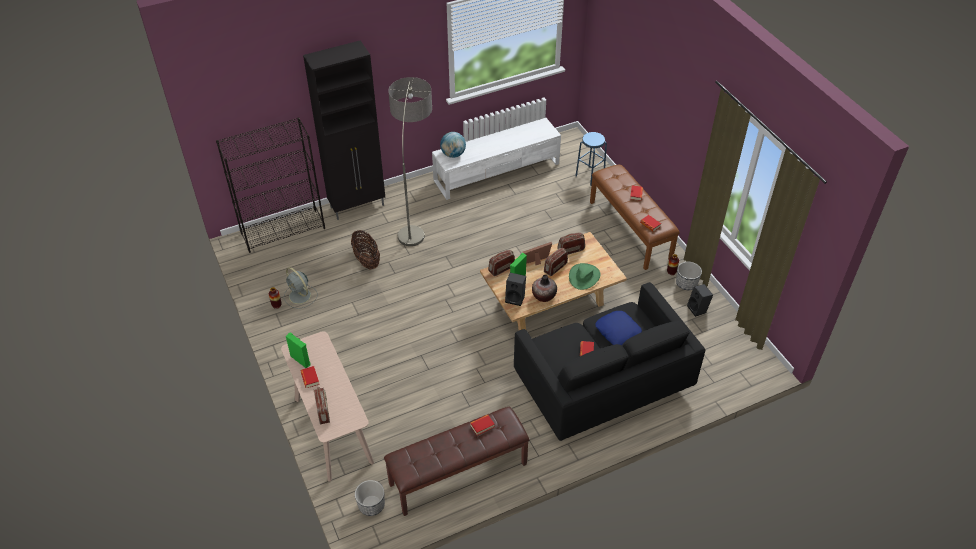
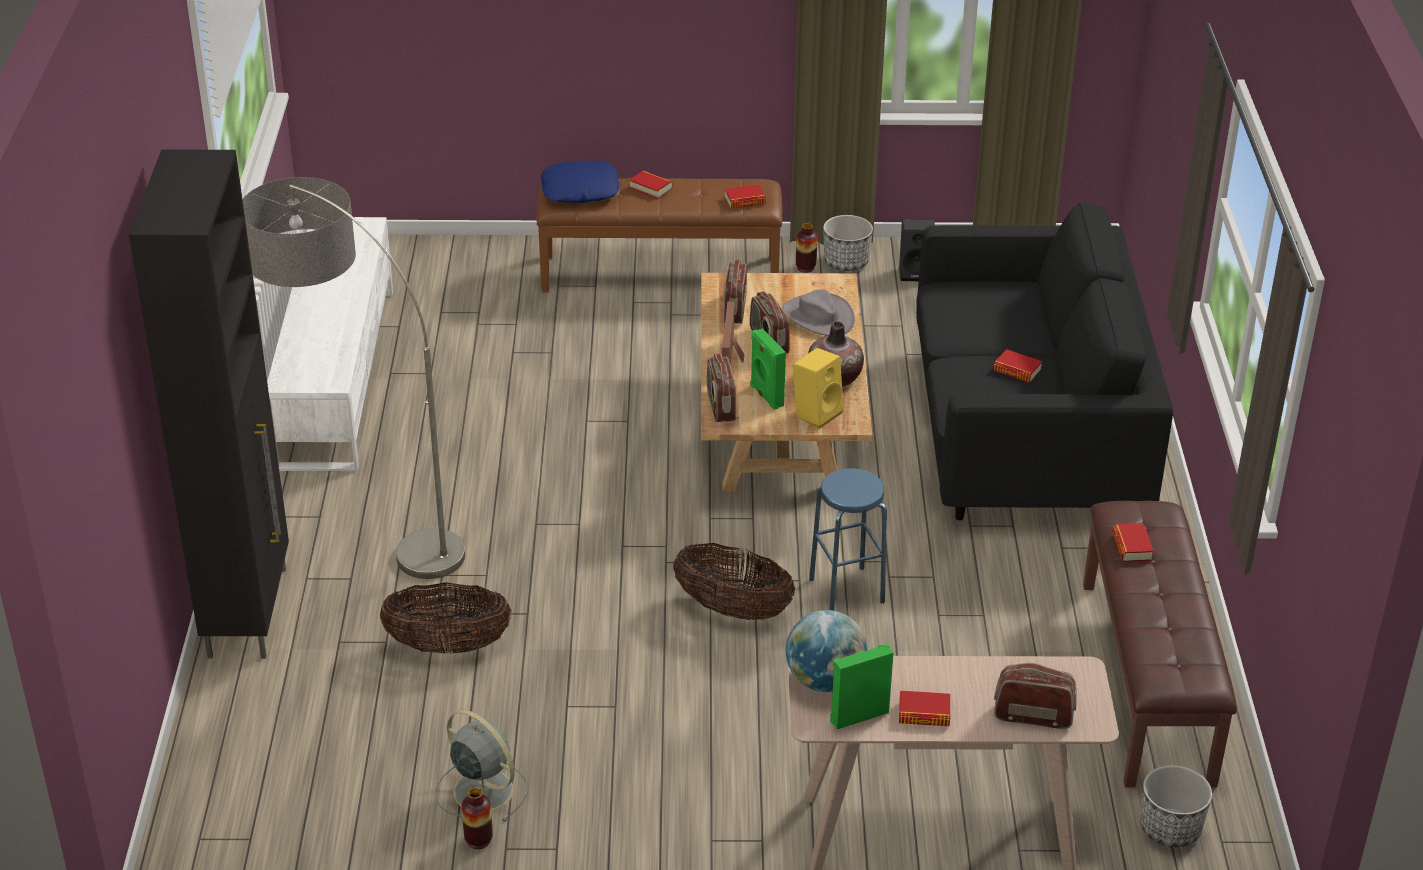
camera: 65 degrees left, 10 degrees down
(283, 230) = (217, 764): black bookcase -> none
(300, 296) = (481, 789): grey fan -> grey fan turned 120 degrees counterclockwise
(429, 328) = (732, 609): none -> basket
(453, 154) = (306, 366): globe -> globe (825, 681)
(515, 298) = (816, 413): black speaker -> yellow speaker
(584, 276) = (818, 317): green hat -> grey hat
(589, 176) = (466, 267): blue stool -> blue stool (846, 591)
(617, 331) = (988, 322): blue pillow -> blue pillow (580, 191)

